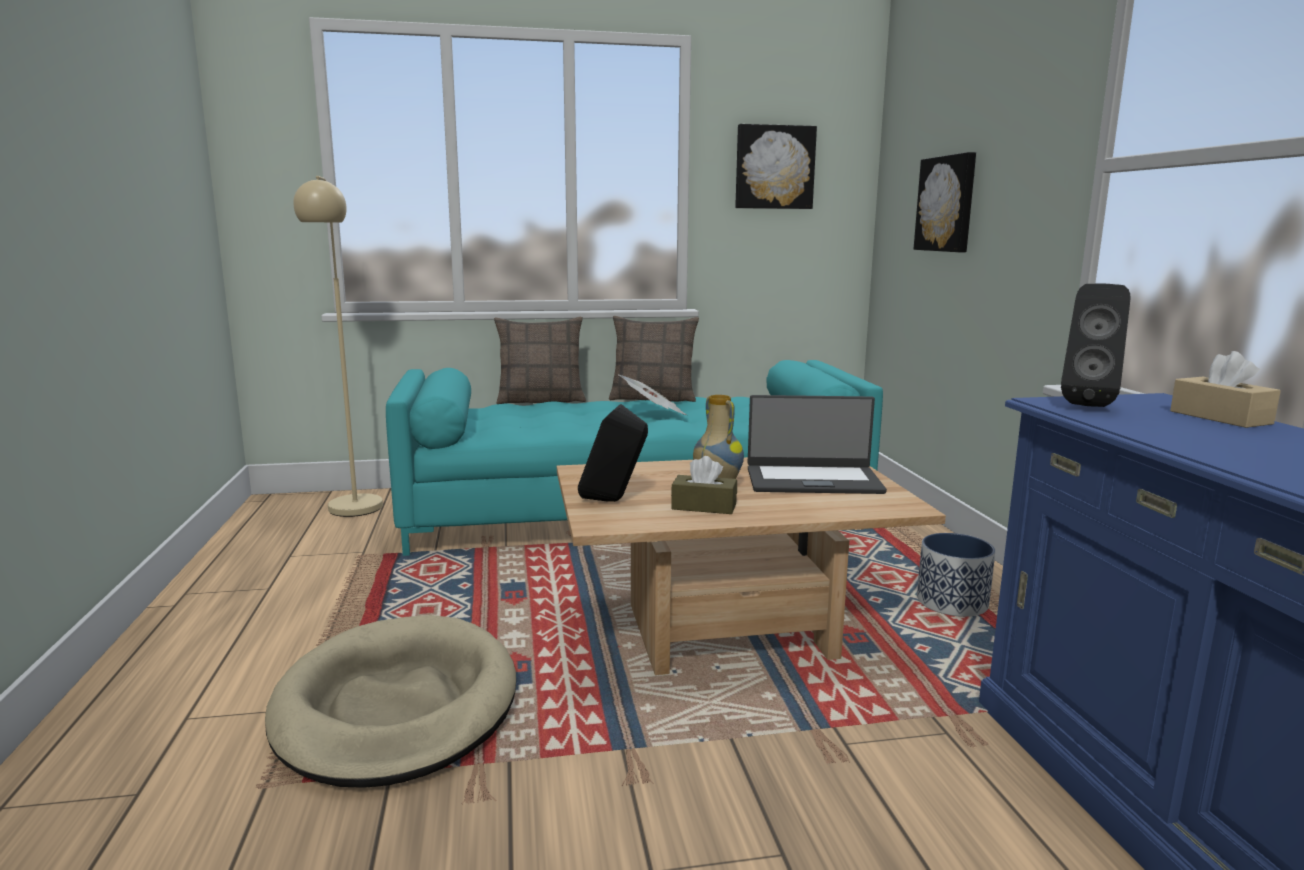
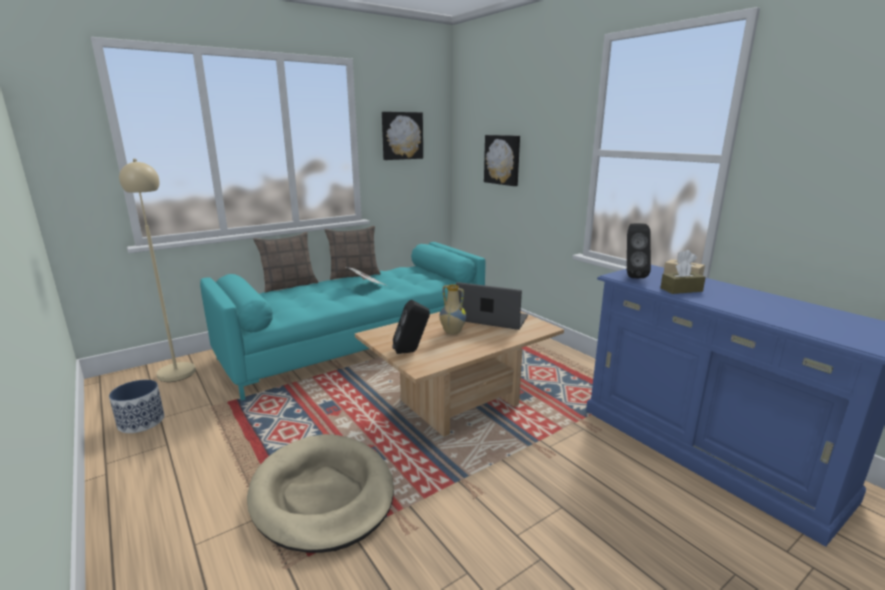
camera: 25 degrees left, 5 degrees up
(704, 506) = (458, 346): brown tissue box -> brown tissue box (681, 290)
(813, 480) = (491, 319): laptop -> laptop turned 135 degrees counterclockwise
(952, 602) = (543, 362): planter -> planter (141, 422)

